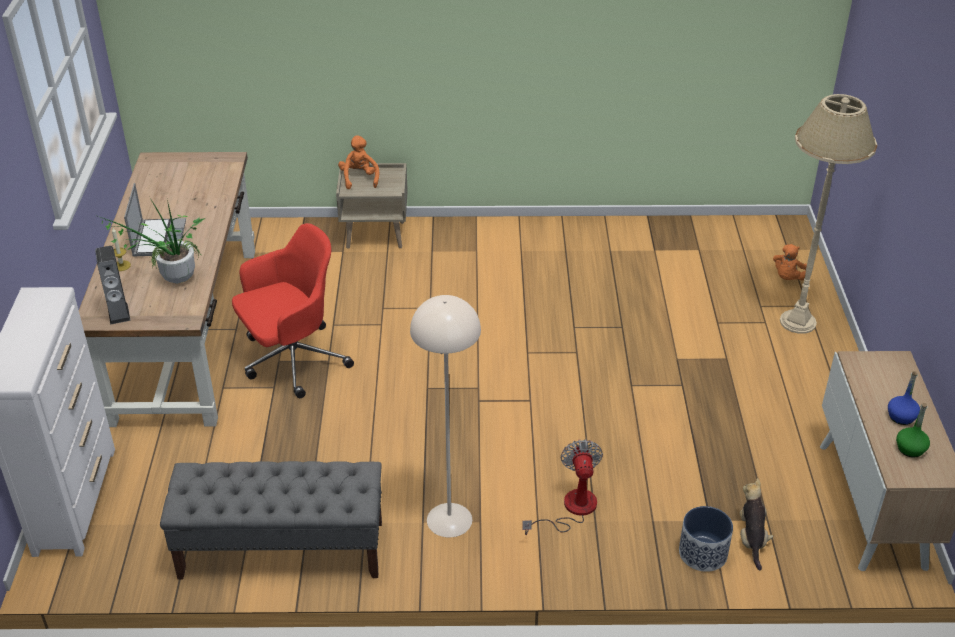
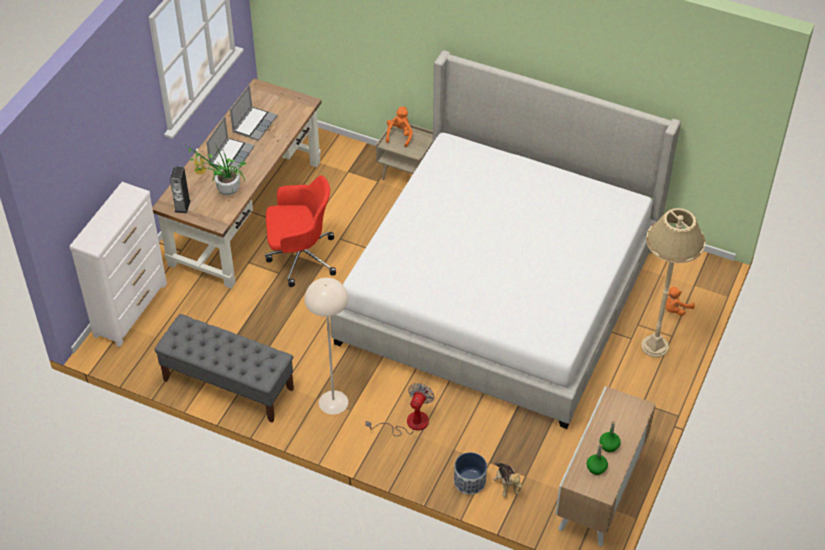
camera: 25 degrees right, 10 degrees up
(171, 197) = (254, 124): none -> laptop
(574, 321) = (499, 291): none -> bed
(751, 539) = (506, 484): plush toy -> plush toy turned 135 degrees clockwise
(901, 417) = (609, 446): blue bottle -> green bottle

